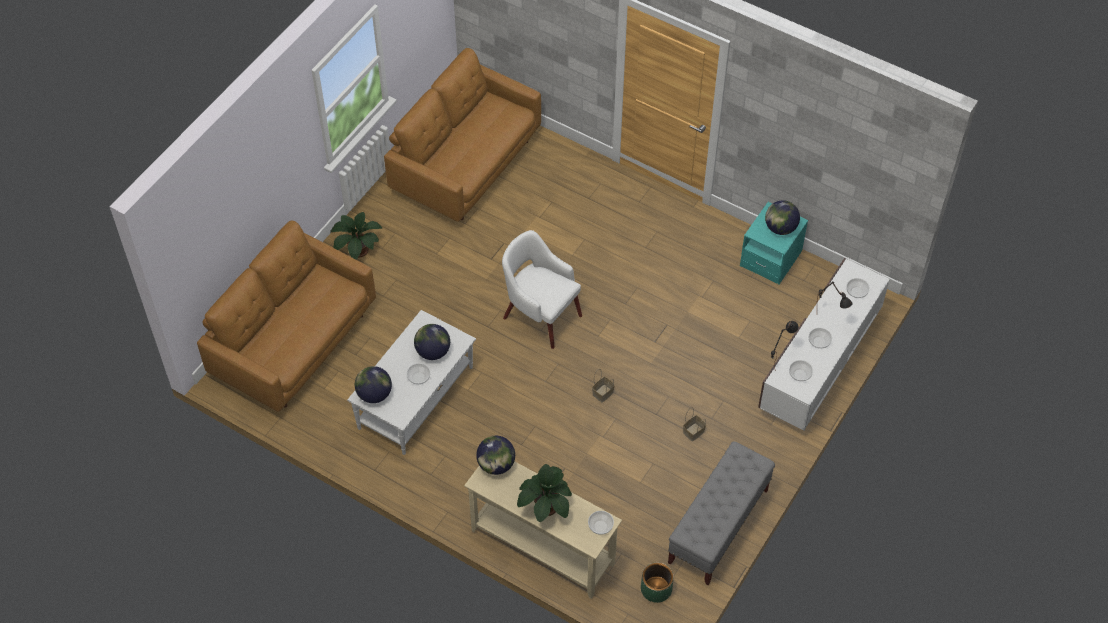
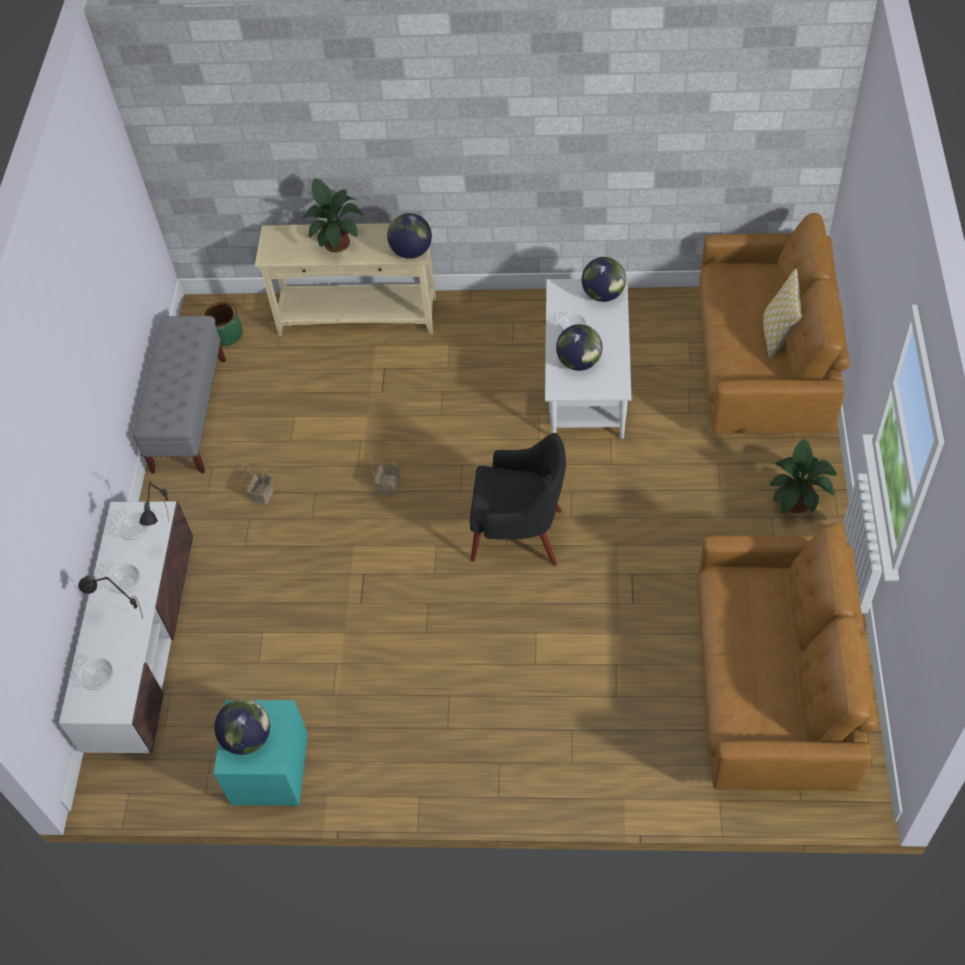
camera: 155 degrees right, 0 degrees up
(290, 303) = (777, 334): none -> pillow
(540, 315) = (520, 535): white armchair -> black armchair
(600, 526) = (273, 250): bowl -> none

